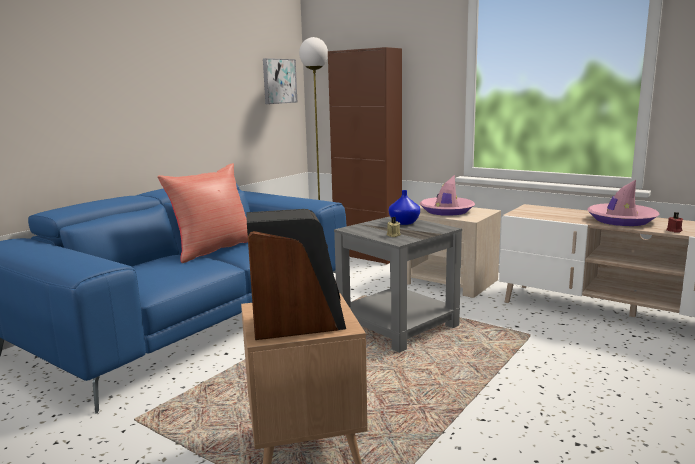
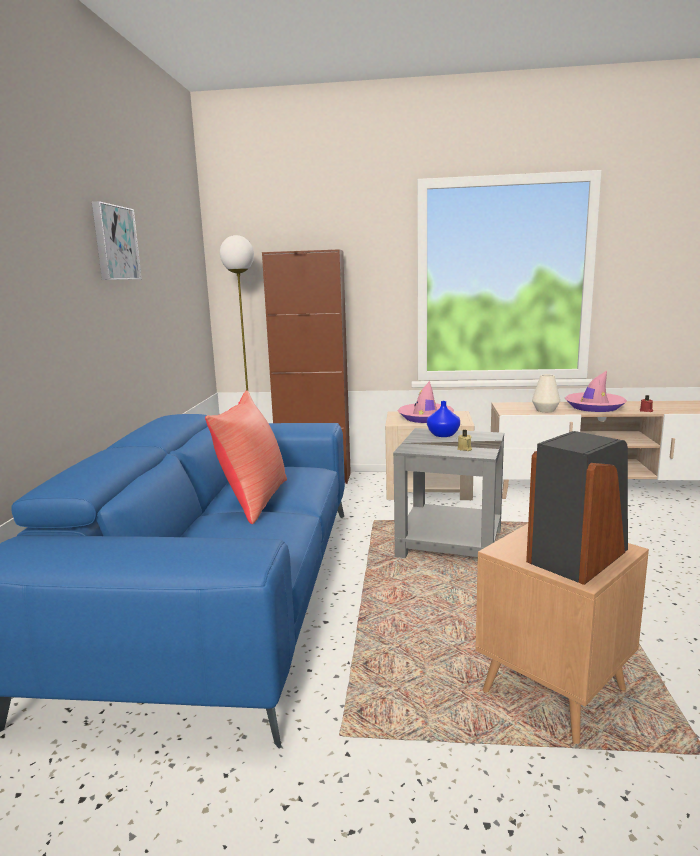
camera: 30 degrees left, 0 degrees up
(279, 81) = (193, 287): picture -> picture (114, 243)
(559, 216) = (545, 410): none -> white vase

